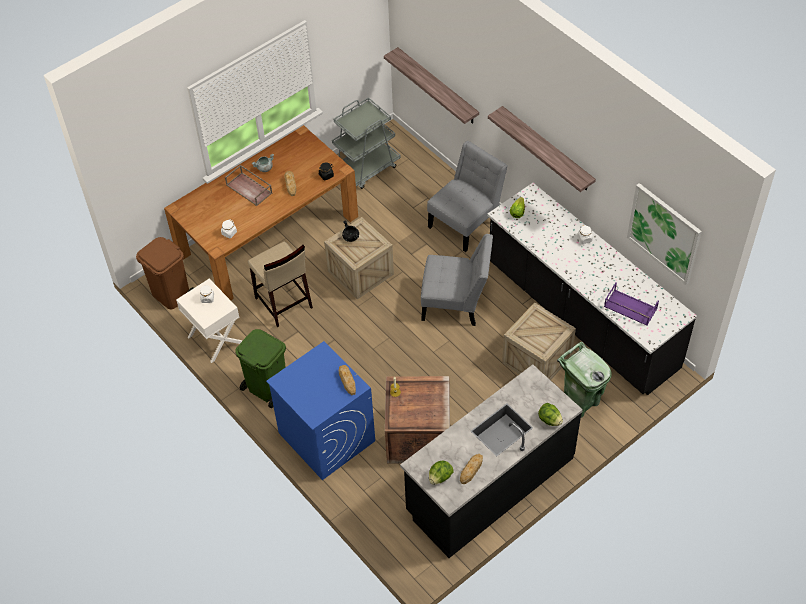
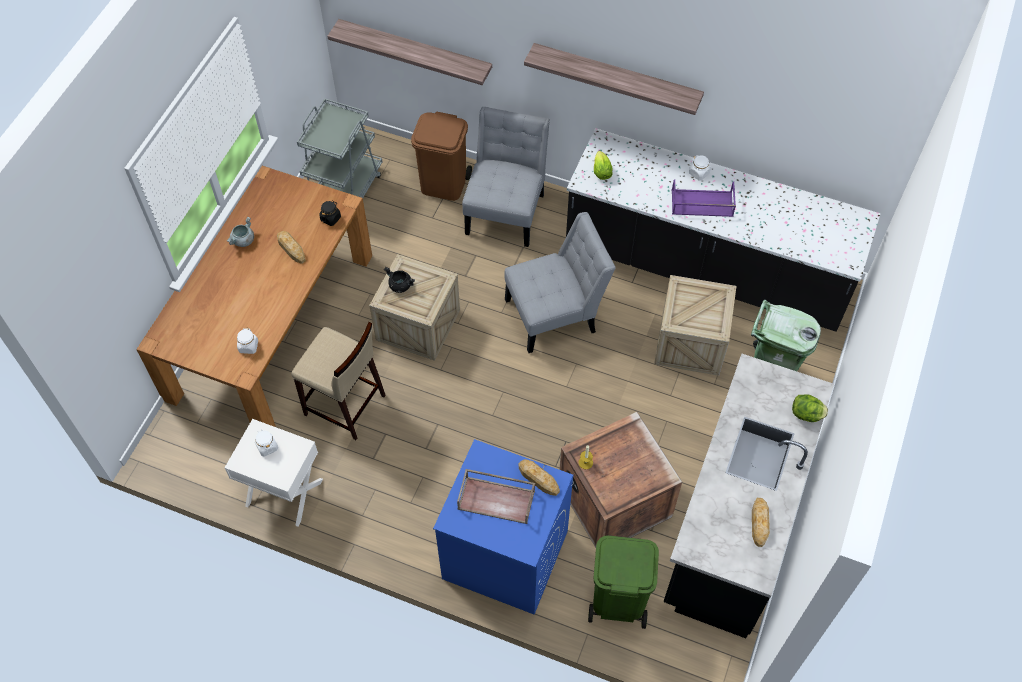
camera: 30 degrees left, 5 degrees up
(172, 294) = (189, 458): brown trash can -> brown trash can (444, 184)
(250, 189) = (240, 276): brown tray -> brown tray (497, 499)
(267, 387) = (390, 525): green trash can -> green trash can (617, 600)
(440, 477) = (729, 551): lettuce -> none
(629, 307) = (803, 235): purple tray -> purple tray (701, 203)
(664, 233) = (825, 127): picture -> none

